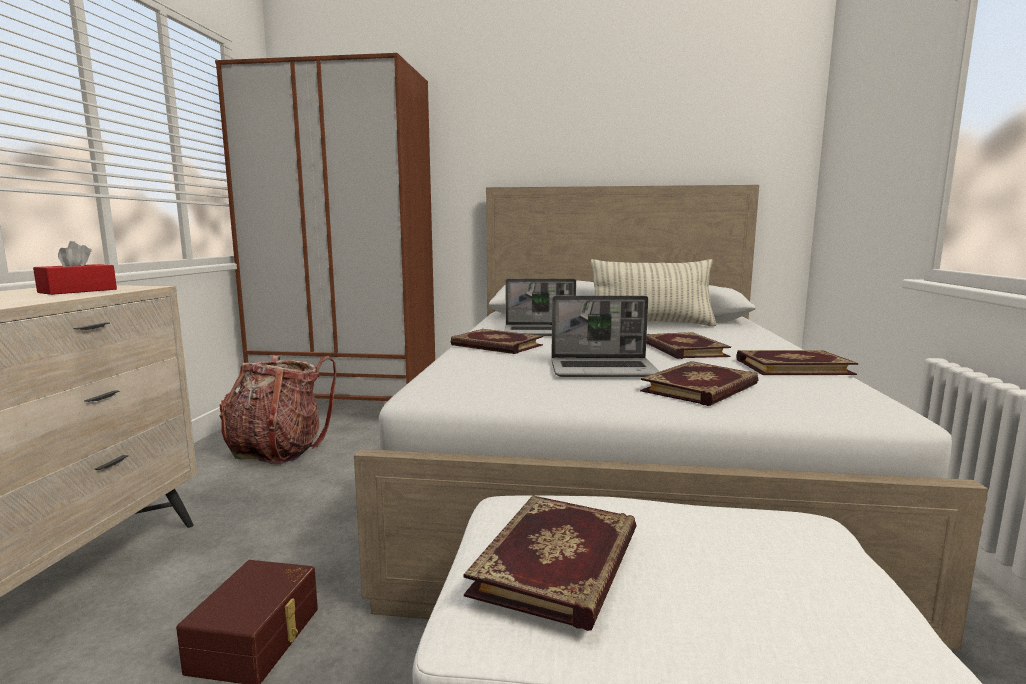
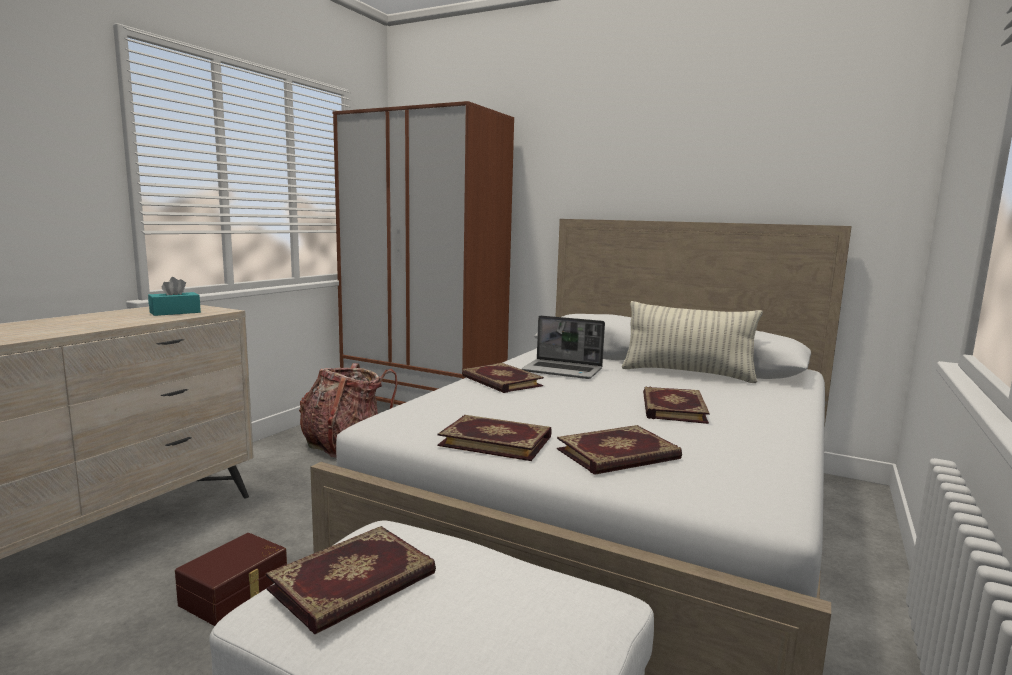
camera: 20 degrees right, 0 degrees up
(78, 291) = (175, 312): red tissue box -> turquoise tissue box
(604, 370) = (558, 421): laptop -> none
(792, 366) = (757, 444): book -> book (496, 440)

